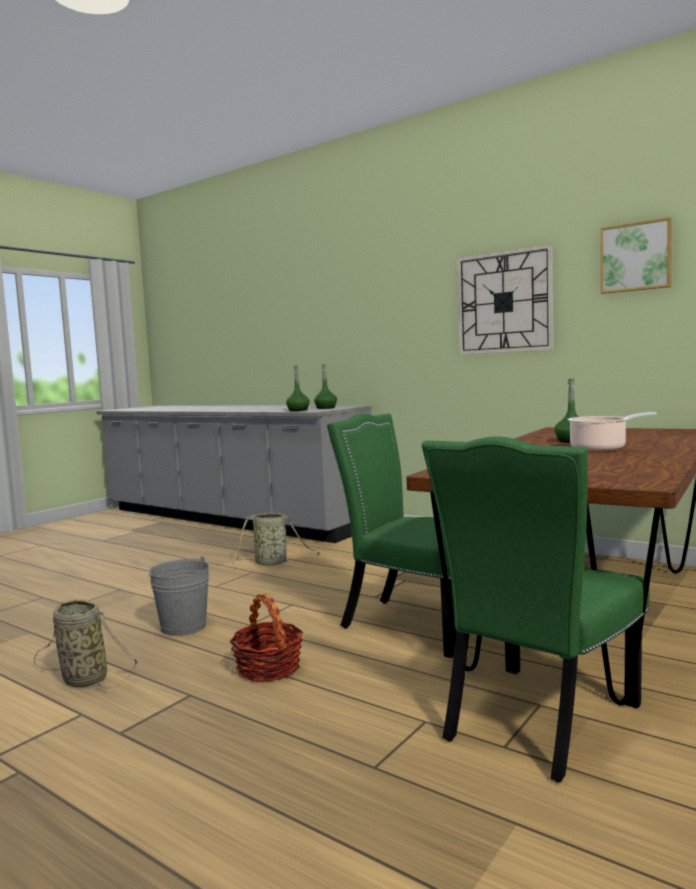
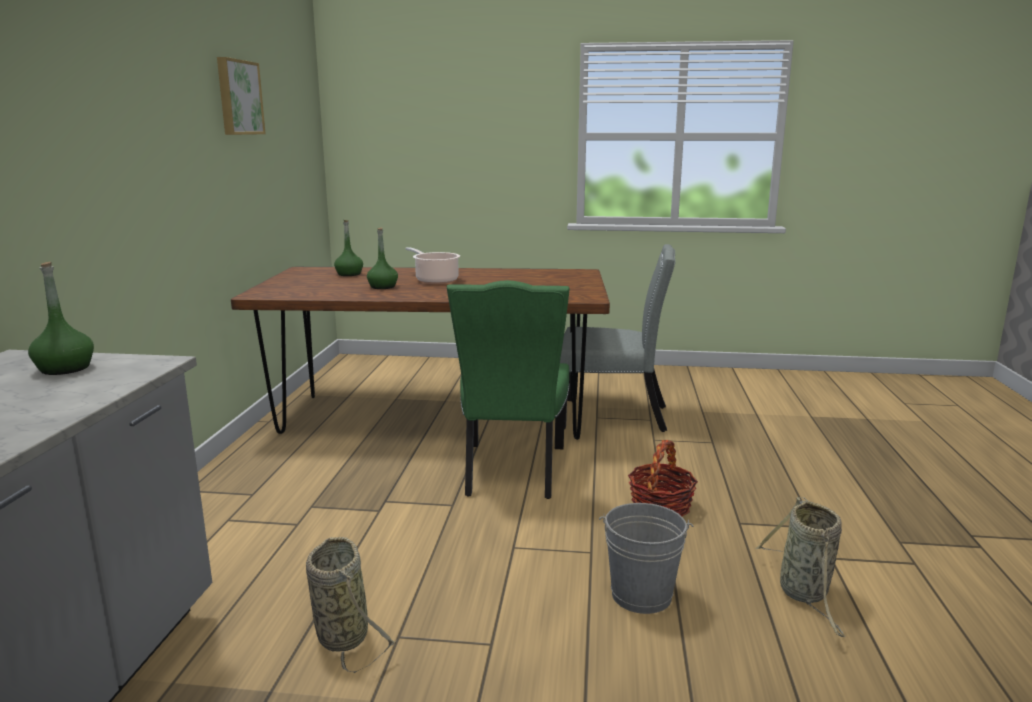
camera: 120 degrees left, 10 degrees up
(298, 410) = (116, 380): green bottle -> green bottle (349, 274)
(504, 302) = (154, 134): wall clock -> none
(540, 717) = (611, 416): green chair -> grey chair

